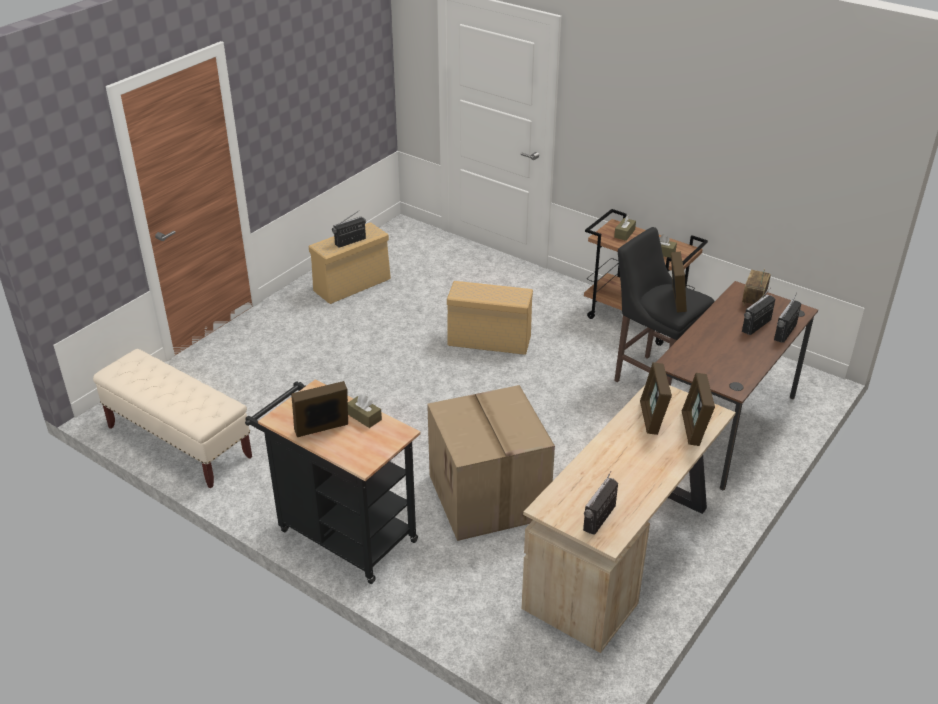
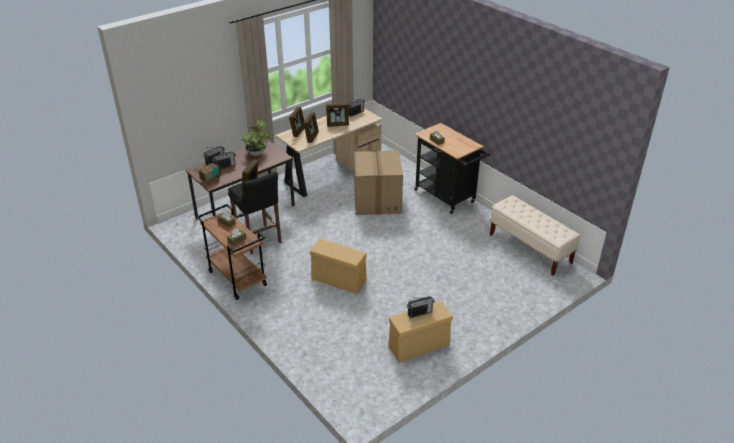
camera: 165 degrees left, 0 degrees up
(322, 430) = (455, 139): picture frame -> picture frame (338, 124)
(730, 364) = (256, 152): none -> potted plant

